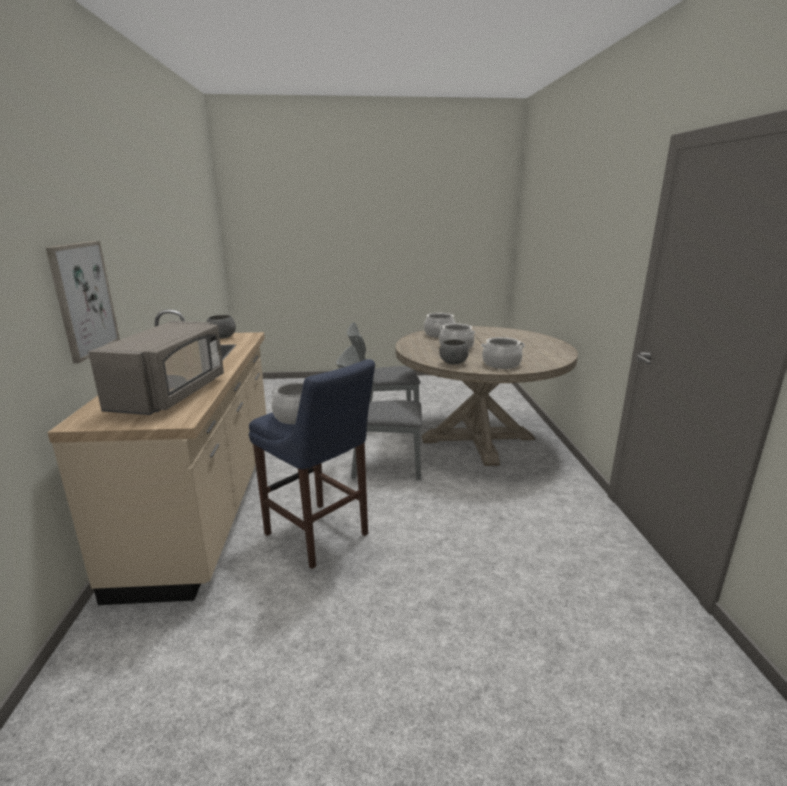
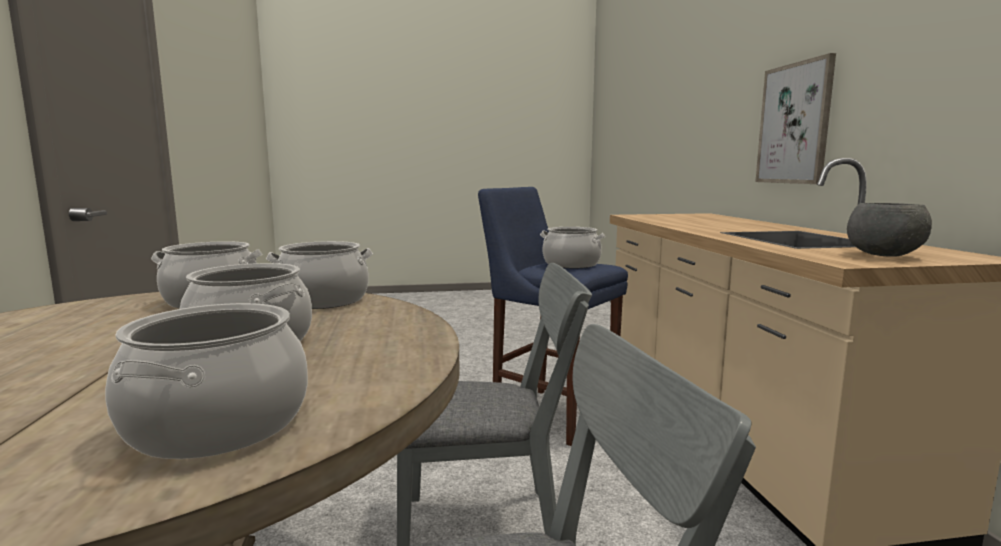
camera: 175 degrees right, 10 degrees down
(171, 394) = (684, 220): grey microwave -> none
(453, 363) = (323, 300): grey bowl -> cooking pot

